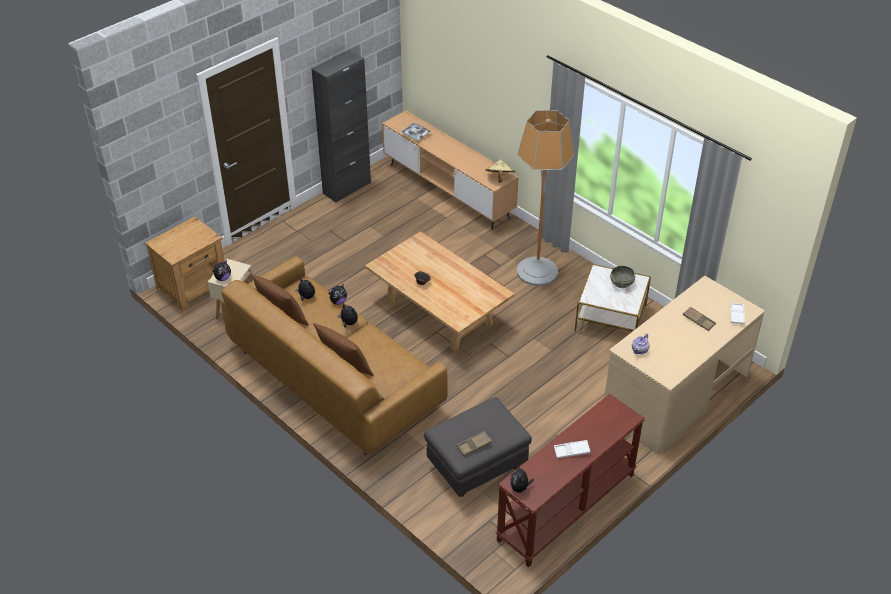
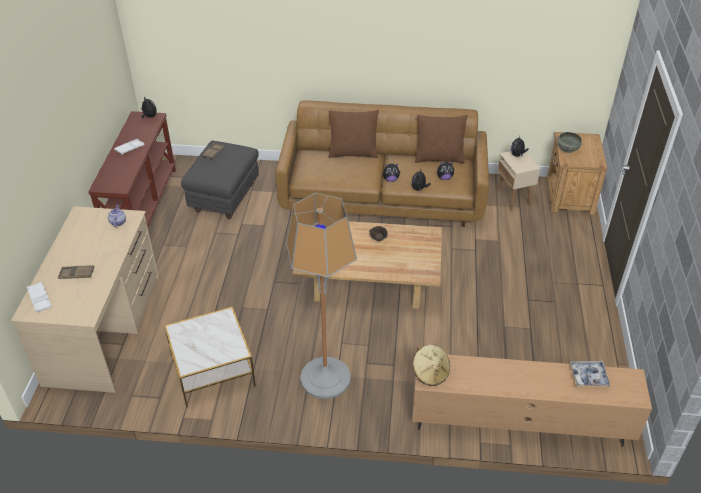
camera: 140 degrees right, 0 degrees up
(347, 188) = (610, 356): black cabinet -> none
(621, 283) = (204, 350): grey bowl -> grey bowl (567, 149)

